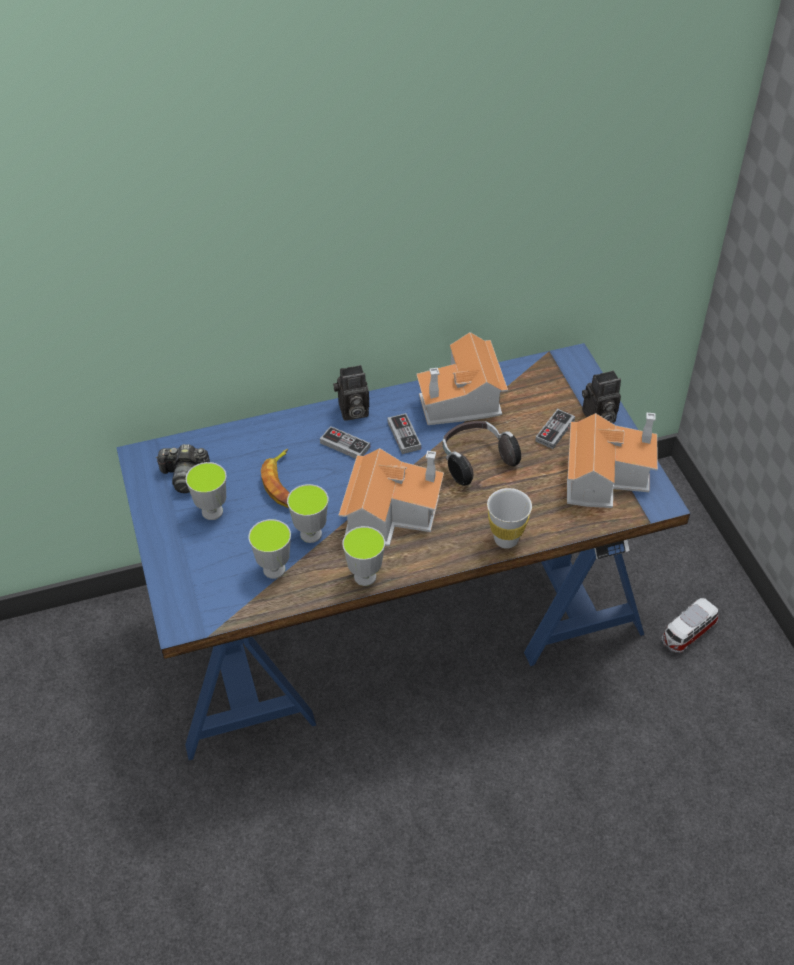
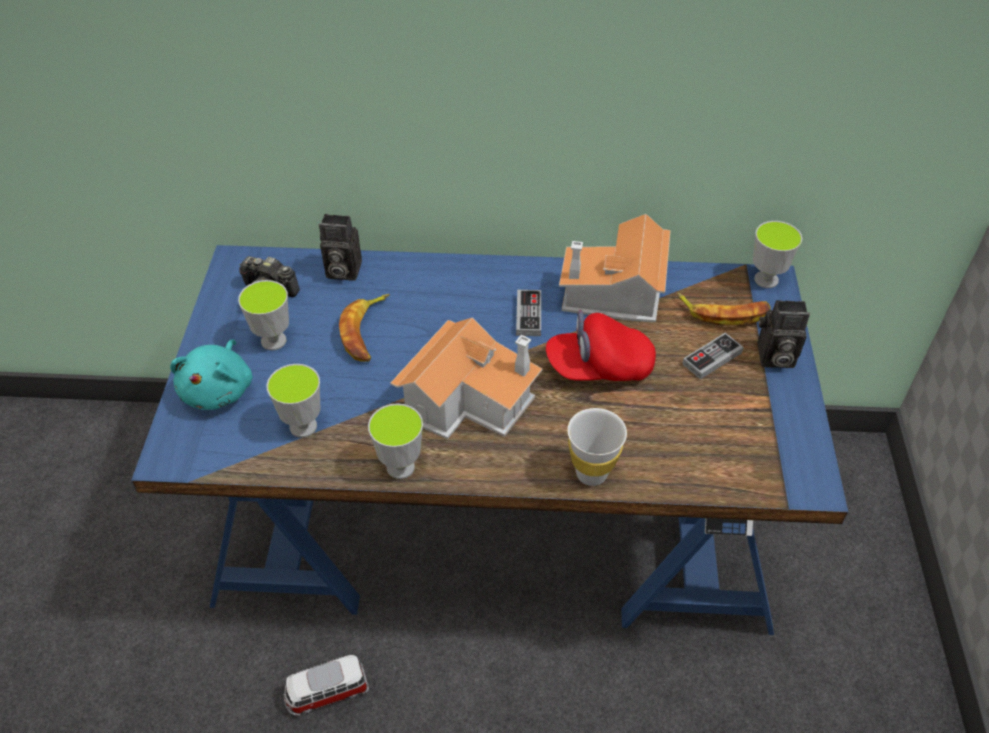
camera: 20 degrees right, 0 degrees up
(190, 562) = (219, 390): none -> turquoise plush toy
(311, 534) = (365, 398): cup -> cup (766, 280)
(345, 445) = (456, 308): game controller -> none
(352, 412) = (483, 273): camera -> camera (341, 271)
(476, 460) = (599, 367): headphones -> red cap
(549, 393) = (724, 312): none -> banana
(605, 475) = (753, 429): toy house -> none
(687, 633) = (828, 651): toy car -> toy car (326, 692)

